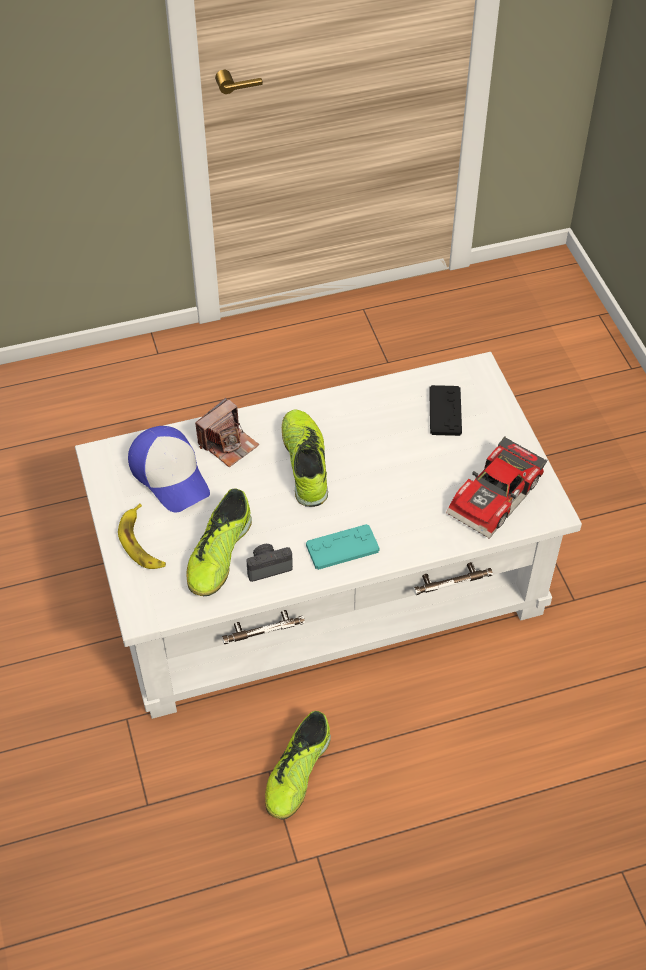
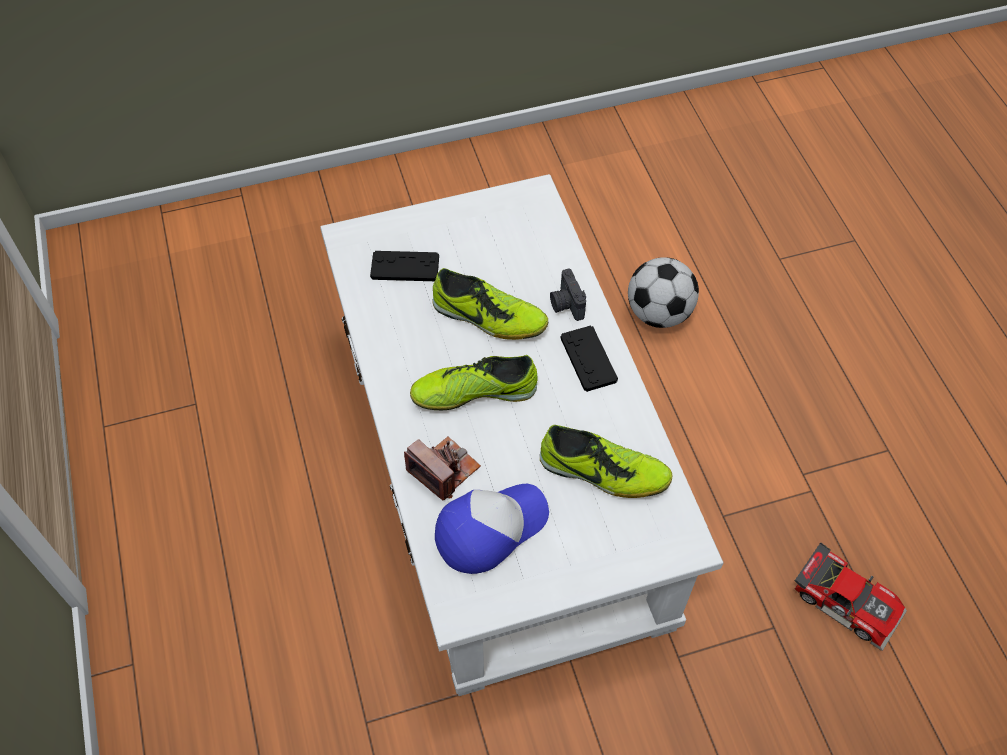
camera: 90 degrees left, 5 degrees up
(142, 543) = (591, 552): banana -> none
(268, 567) = (616, 425): camera -> camera (566, 304)
(297, 773) = (722, 491): shoe -> shoe (489, 317)
(342, 548) = (588, 359): turquoise game controller -> black game controller
(498, 497) = (520, 231): toy car -> toy car (848, 599)
(522, 730) = (659, 313): none -> football

